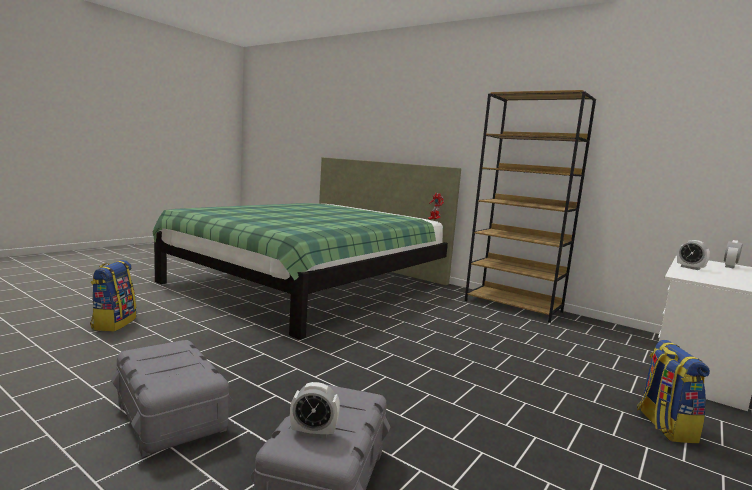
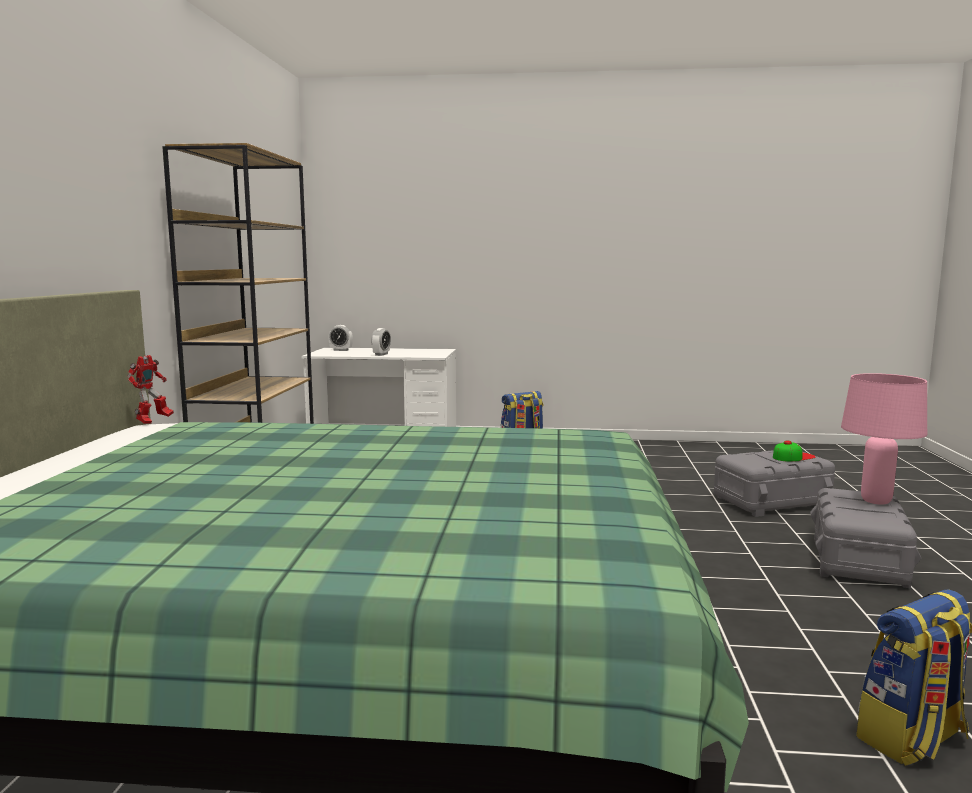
camera: 120 degrees left, 0 degrees up
(162, 375) = (875, 501): none -> pink table lamp
(313, 432) = (793, 457): alarm clock -> cap

